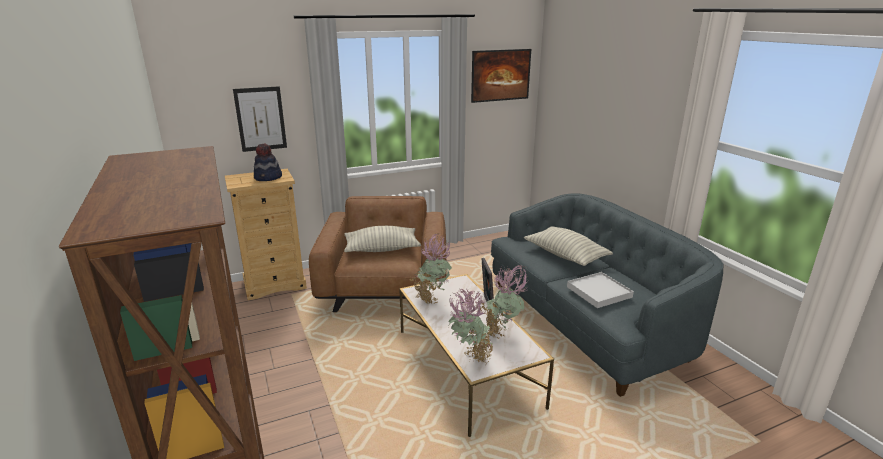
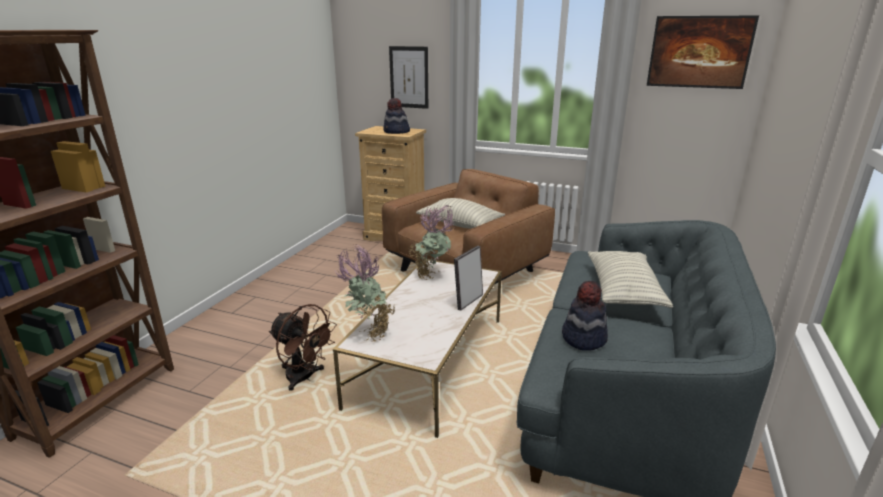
camera: 45 degrees right, 0 degrees up
(405, 435) = (304, 378): none -> brown fan
(502, 332) = (436, 328): potted plant -> none
(599, 292) = (583, 338): white tray -> hat

